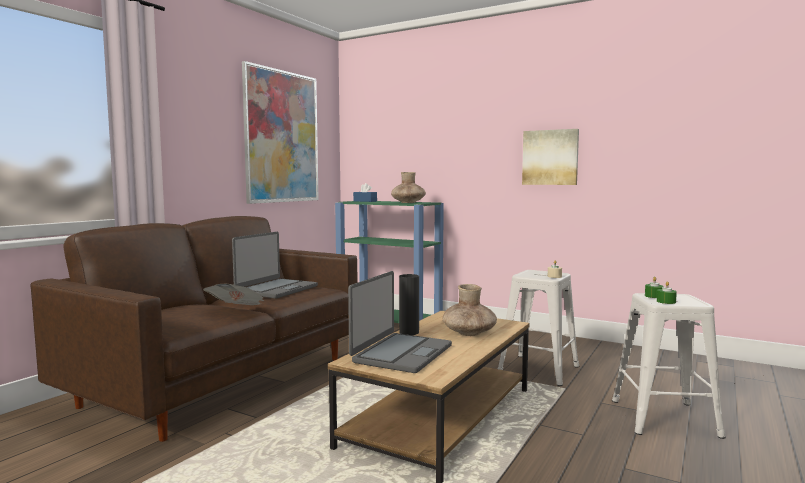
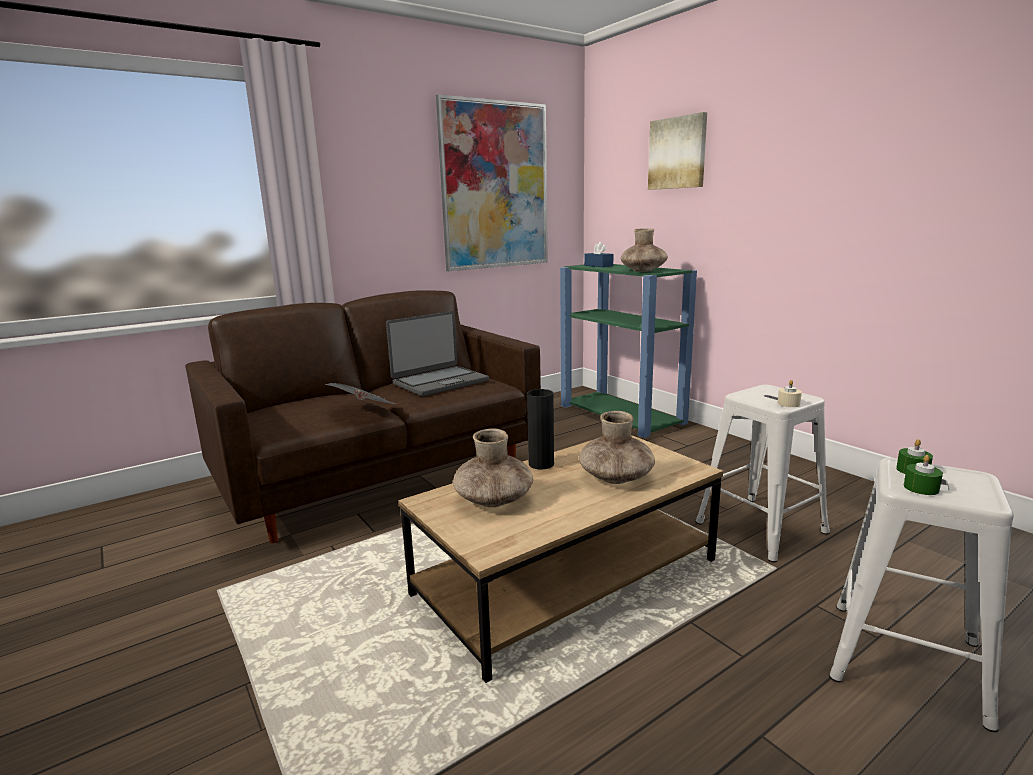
camera: 25 degrees right, 10 degrees up
(401, 354) = (494, 499): laptop -> brown vase
(550, 157) = (854, 205): picture -> picture (677, 153)

